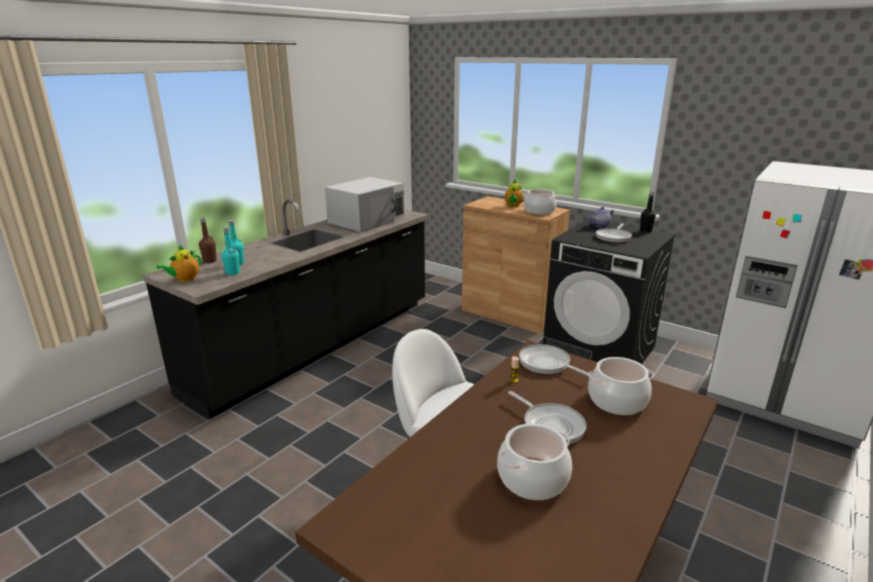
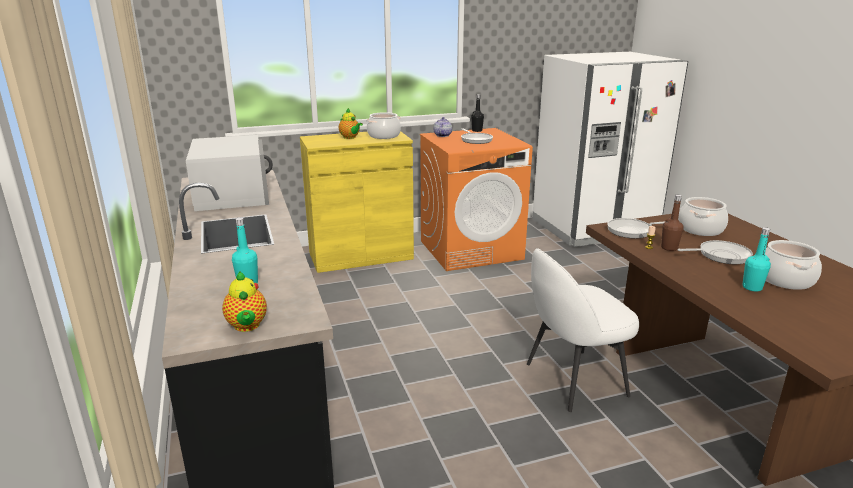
camera: 55 degrees left, 0 degrees up
(210, 261) = (199, 299): brown bottle -> brown bottle (669, 248)
(233, 273) = (278, 292): turquoise bottle -> turquoise bottle (752, 287)
(509, 313) = (361, 256): brown cabinet -> yellow cabinet
(599, 350) = (471, 250): black washing machine -> orange washing machine

